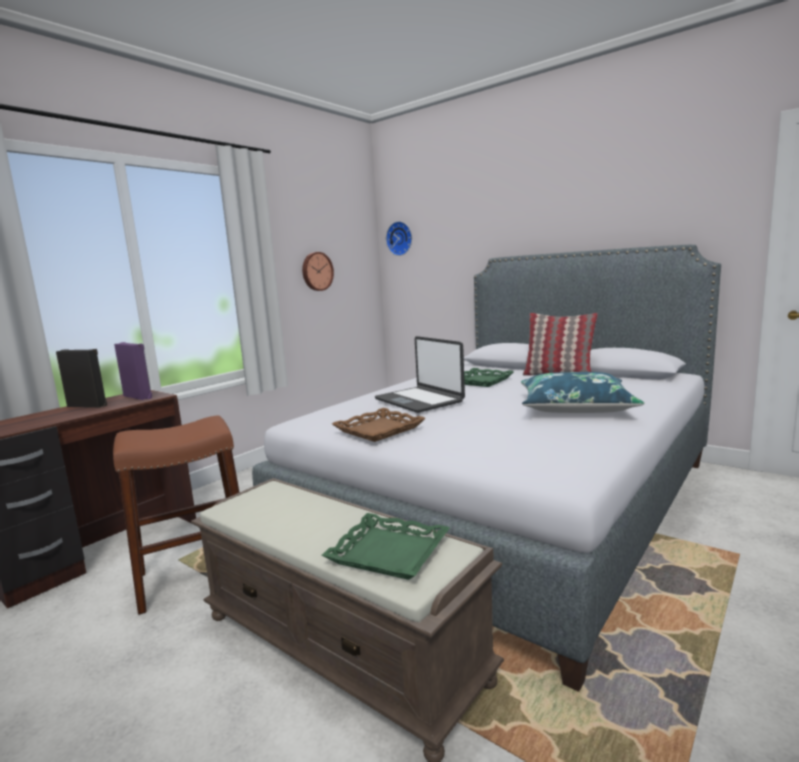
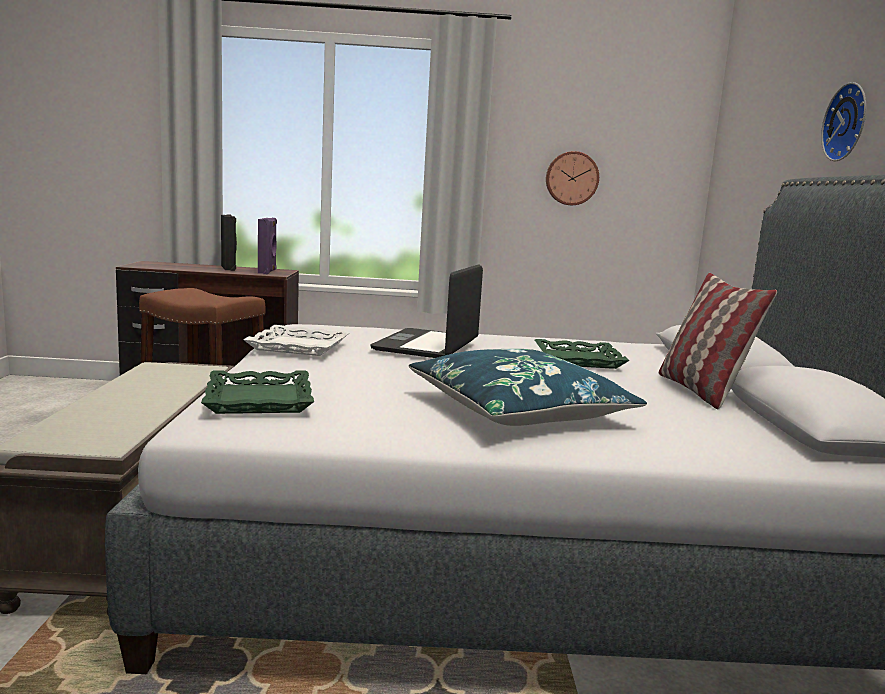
camera: 50 degrees right, 0 degrees up
(379, 430) = (298, 347): brown tray -> white tray
(389, 552) = (92, 425): green tray -> green tray (260, 400)
(400, 238) = (730, 141): wall clock -> wall clock (849, 122)

